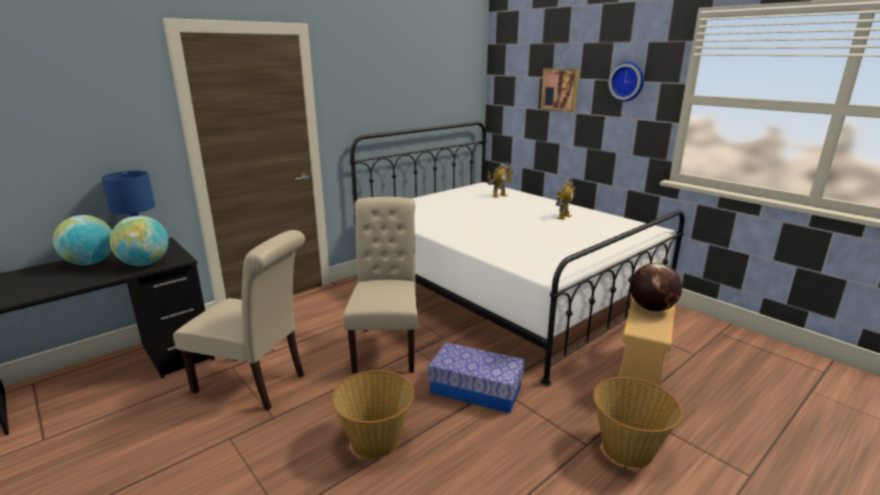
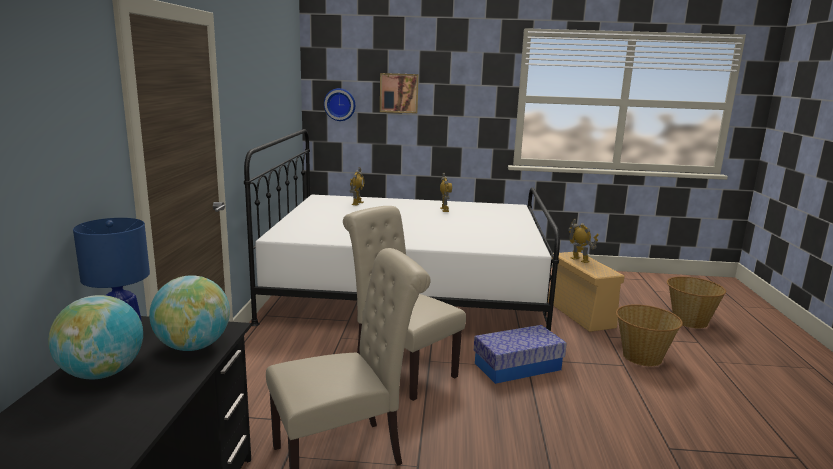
camera: 45 degrees left, 5 degrees down
(375, 440) = (521, 432): basket -> basket (689, 321)
(627, 81) = (468, 85): wall clock -> wall clock (340, 104)
(651, 308) = (580, 260): globe -> toy robot

